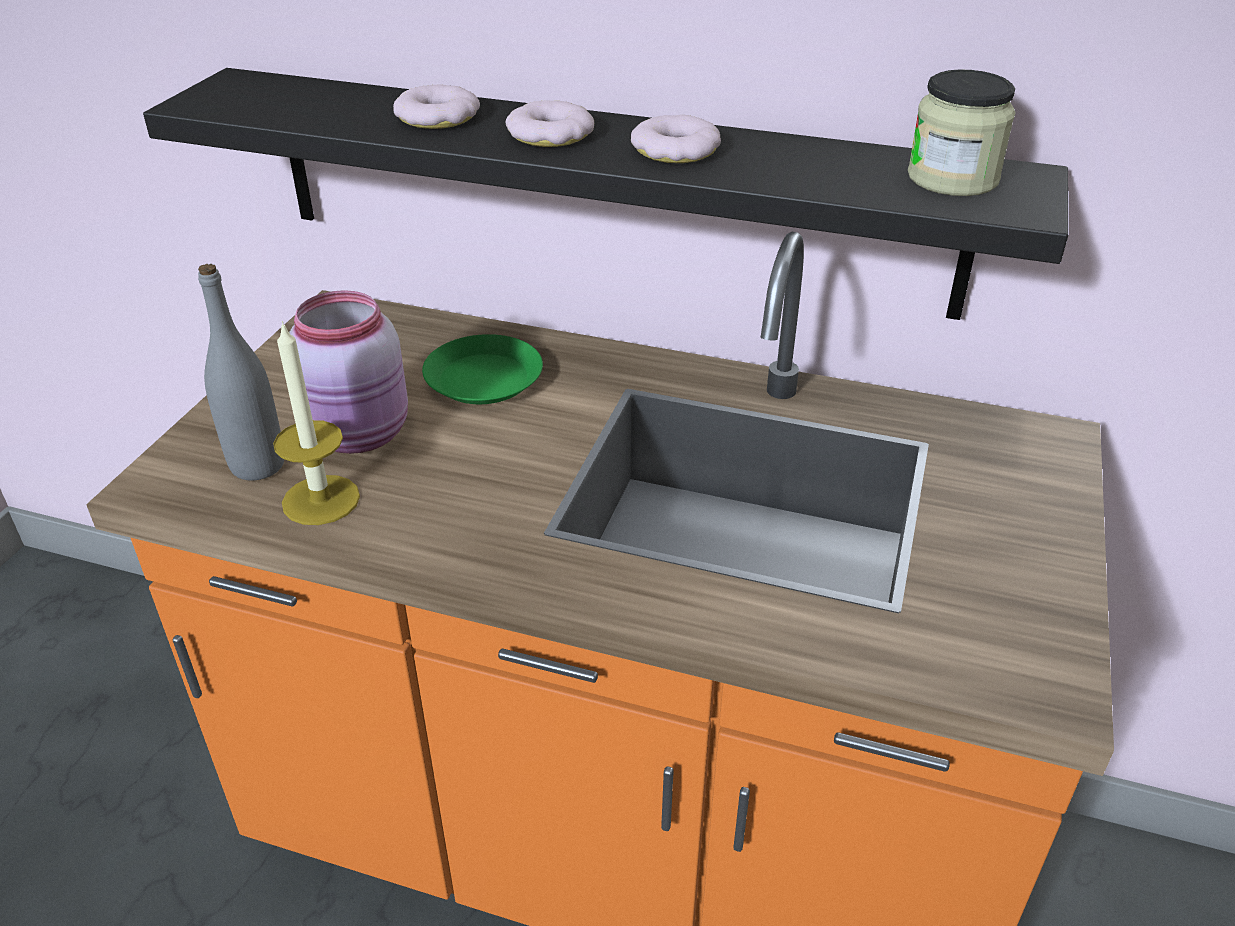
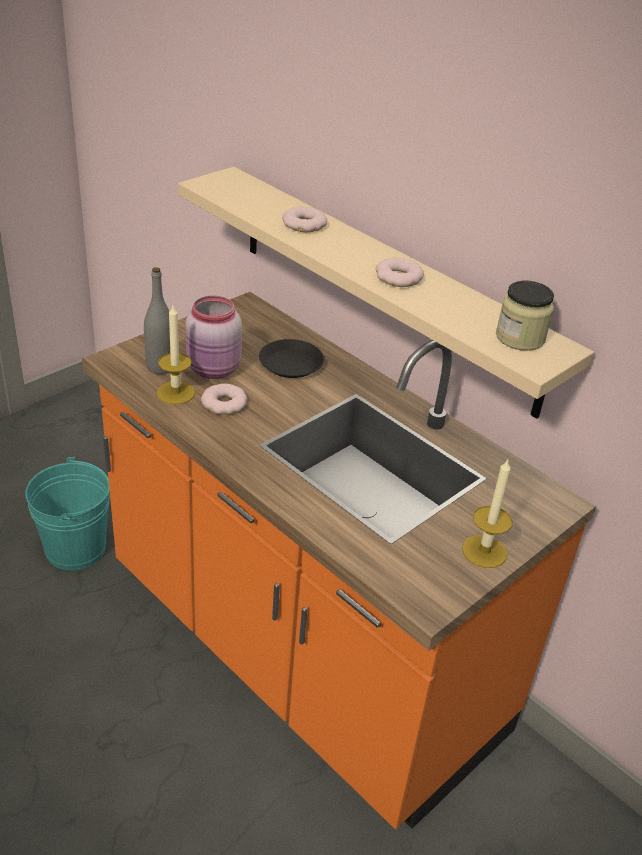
camera: 25 degrees right, 0 degrees up
(144, 850) = (75, 549): none -> turquoise bucket
(484, 378) = (291, 364): green plate -> black plate
(551, 134) = (347, 250): donut -> donut (224, 403)
(606, 190) = (384, 286): black shelf -> beige shelf
(1038, 559) = (484, 551): none -> candle

